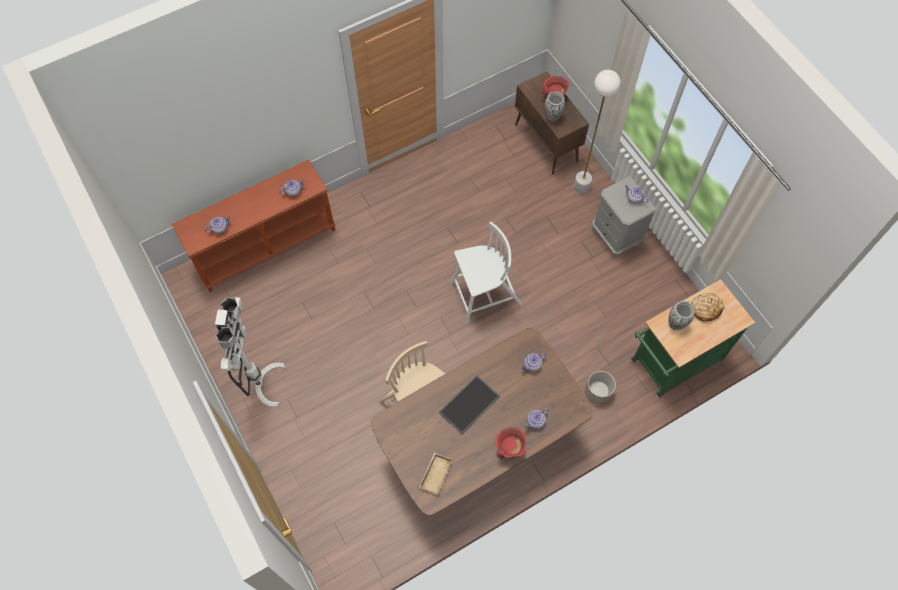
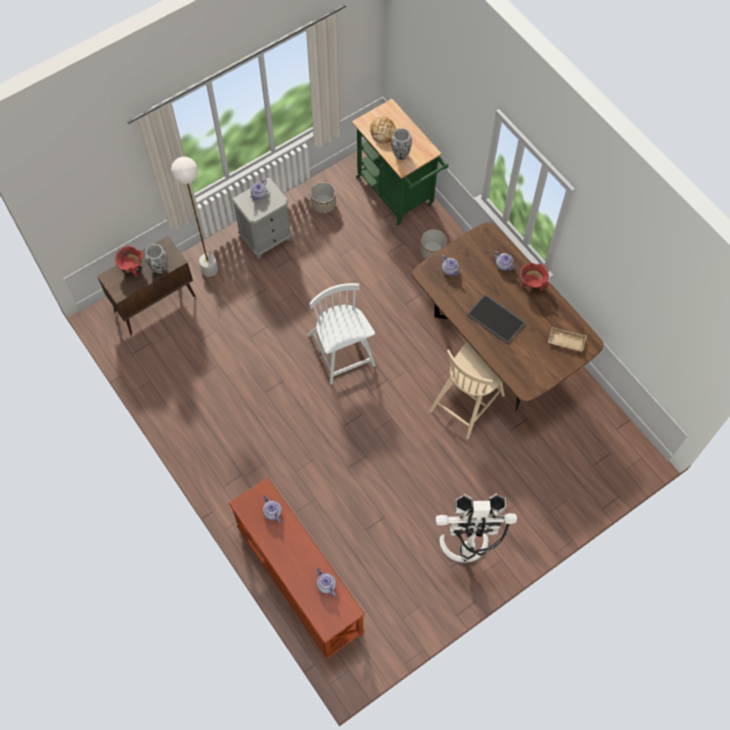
camera: 95 degrees left, 0 degrees up
(657, 289) = (323, 204): none -> planter

